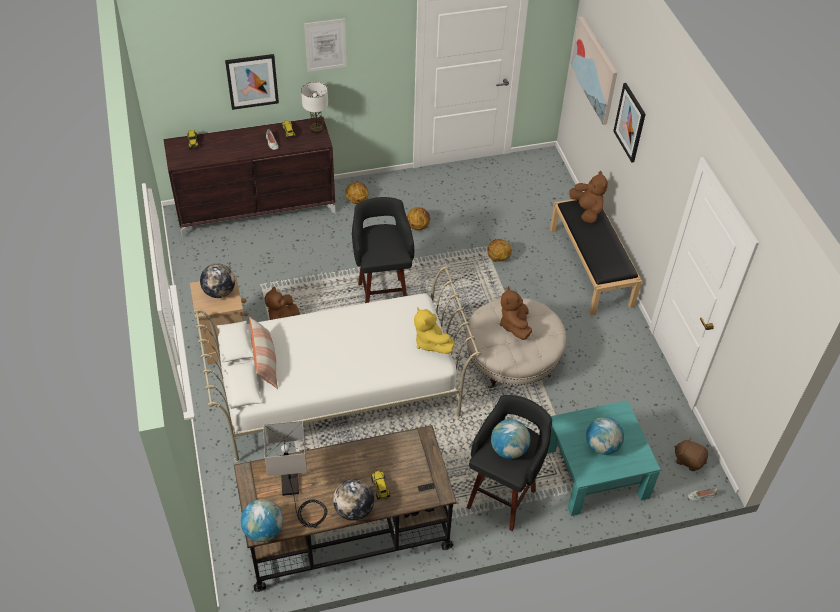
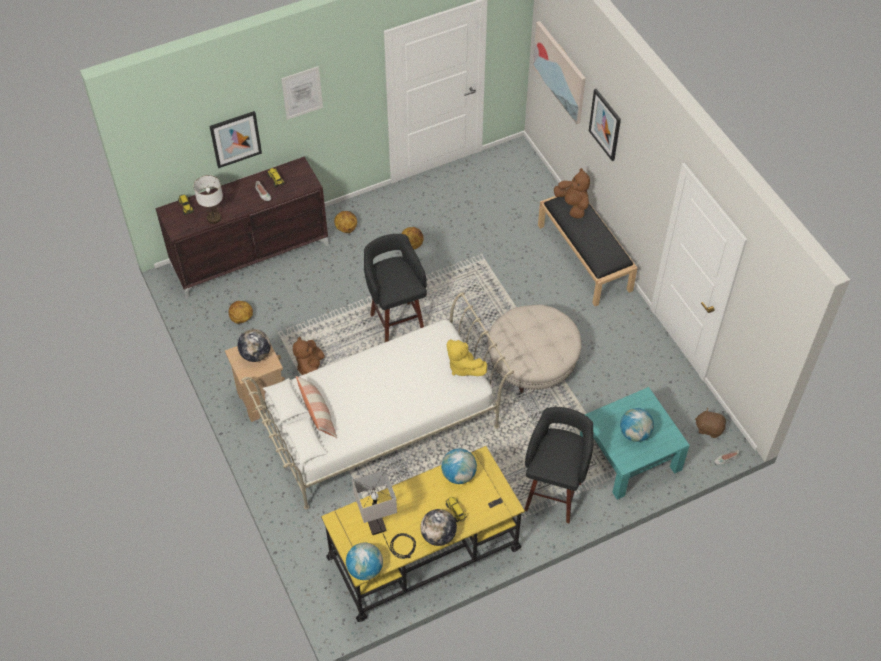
camera: 10 degrees left, 5 degrees up
(316, 129) = (302, 171): table lamp -> table lamp (214, 218)
(347, 532) = (424, 553): brown desk -> yellow desk
(498, 258) = (496, 264): basketball -> basketball (241, 319)
(508, 449) = (558, 455): globe -> globe (458, 475)
(514, 325) = (532, 333): brown plush toy -> none

